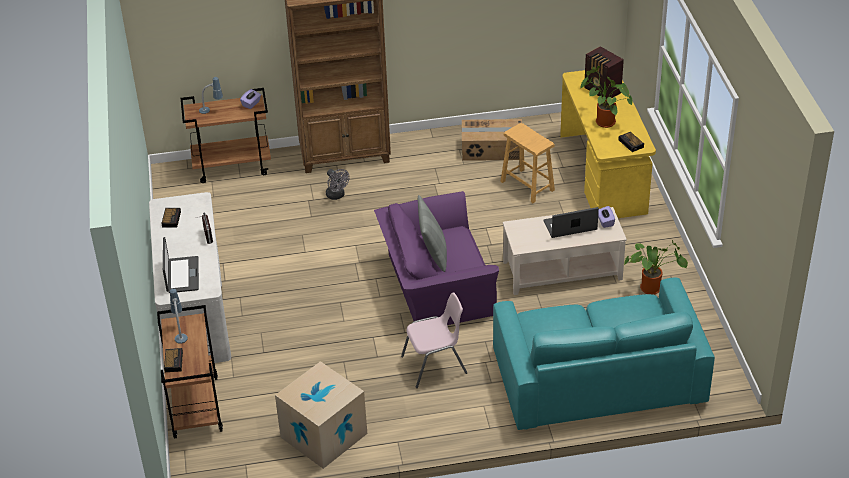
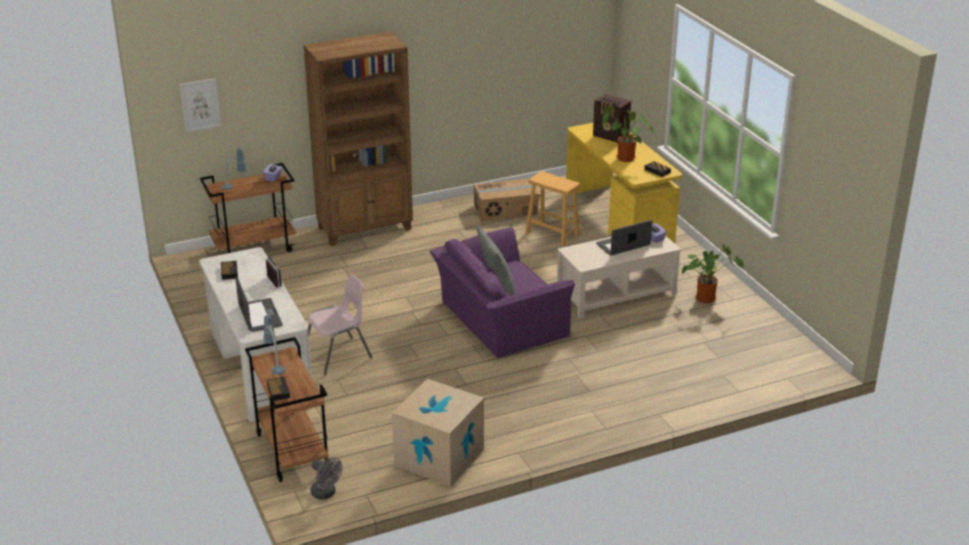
camera: 15 degrees left, 10 degrees down
(179, 33) = (200, 105): none -> picture
(337, 196) = (370, 260): grey fan -> grey fan (326, 494)
(435, 365) = (528, 384): pink chair -> pink chair (339, 355)
(597, 375) = (690, 372): turquoise sofa -> none

